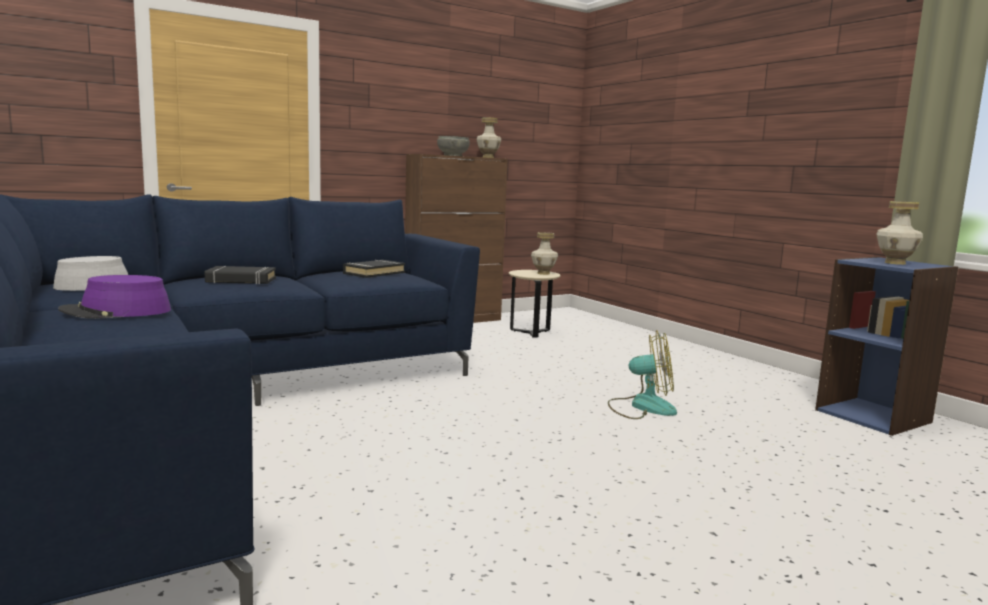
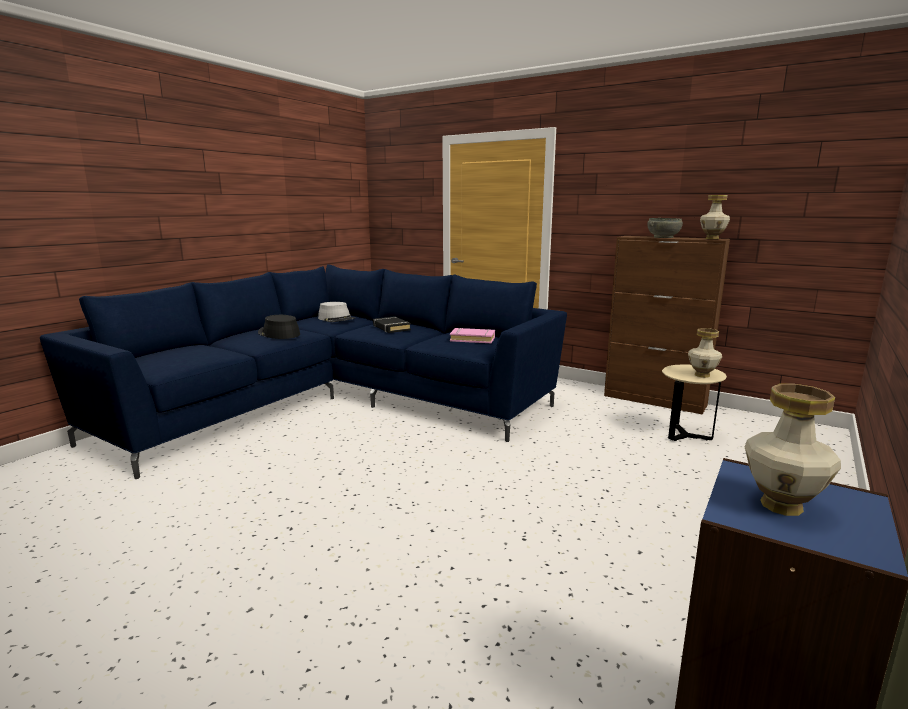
camera: 65 degrees right, 5 degrees up
(116, 312) = (278, 334): purple hat -> black hat
(374, 273) = (472, 339): black book -> pink book
(642, 407) = (527, 532): fan -> none

